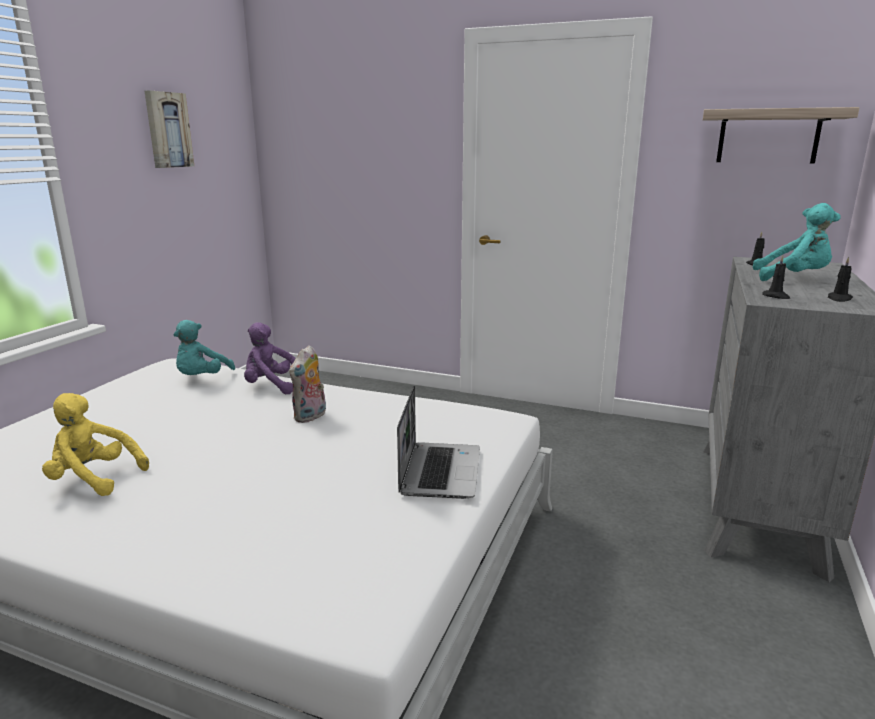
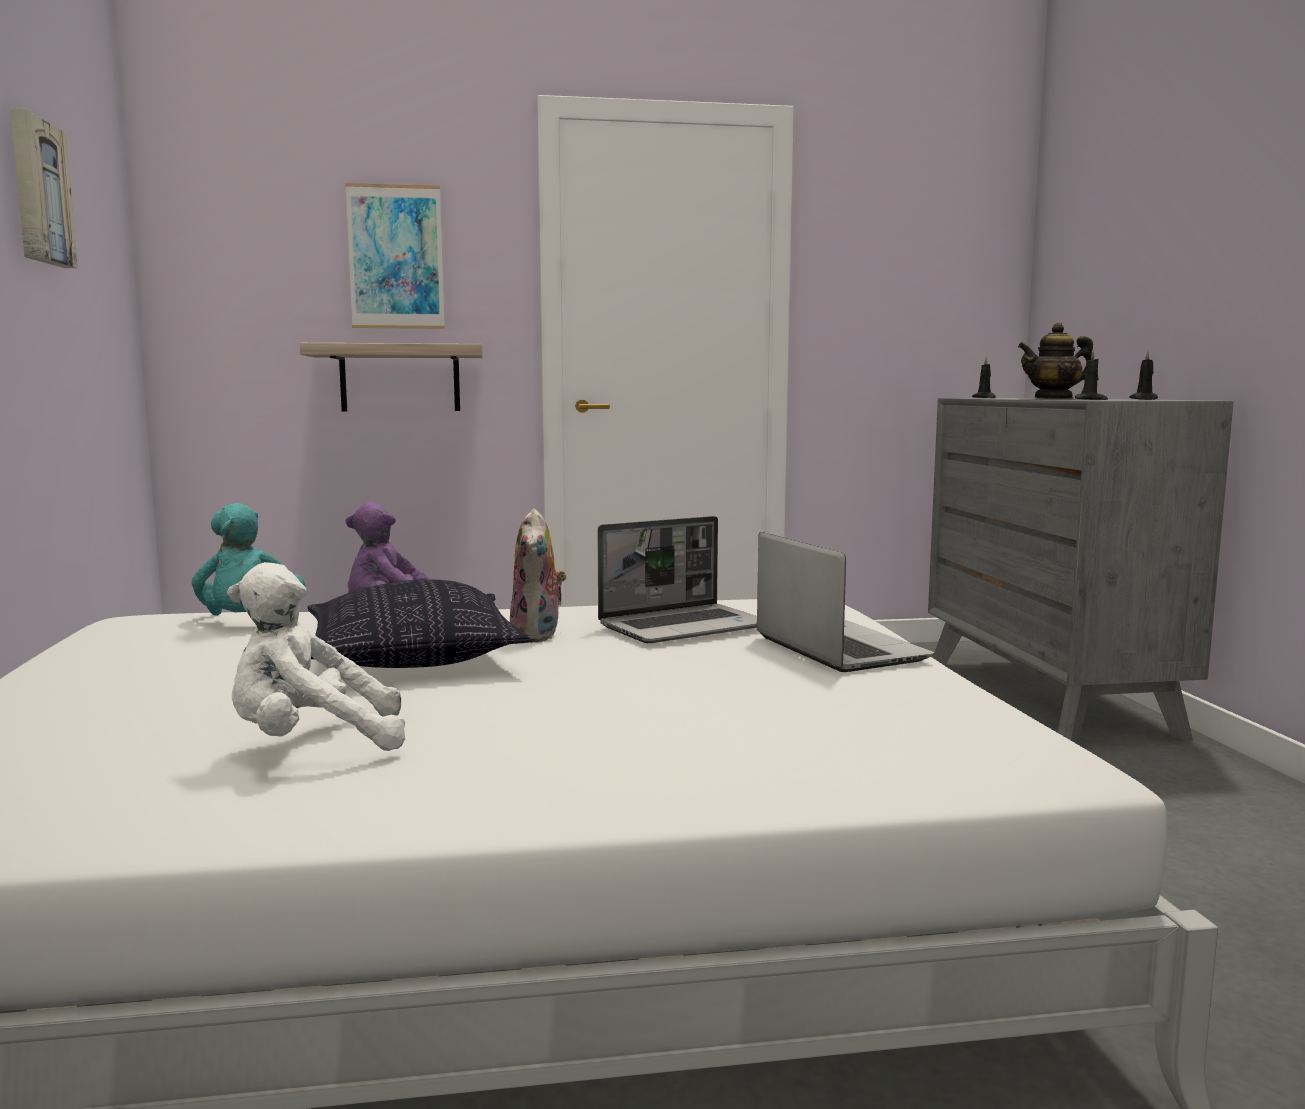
camera: 30 degrees left, 10 degrees down
(93, 479) = (312, 744): yellow plush toy -> white plush toy
(222, 424) = (412, 659): none -> pillow
(380, 142) = (396, 257): none -> picture
(391, 427) = (684, 626): none -> laptop
(768, 137) = (935, 260): shelf -> shelf (400, 378)
(793, 278) = (1054, 398): turquoise plush toy -> teapot

